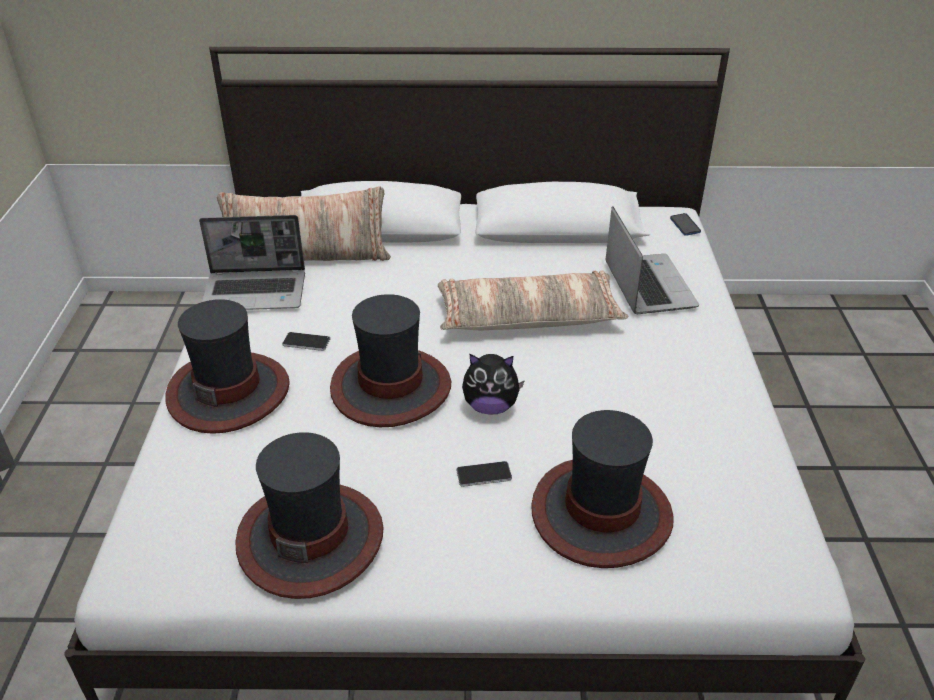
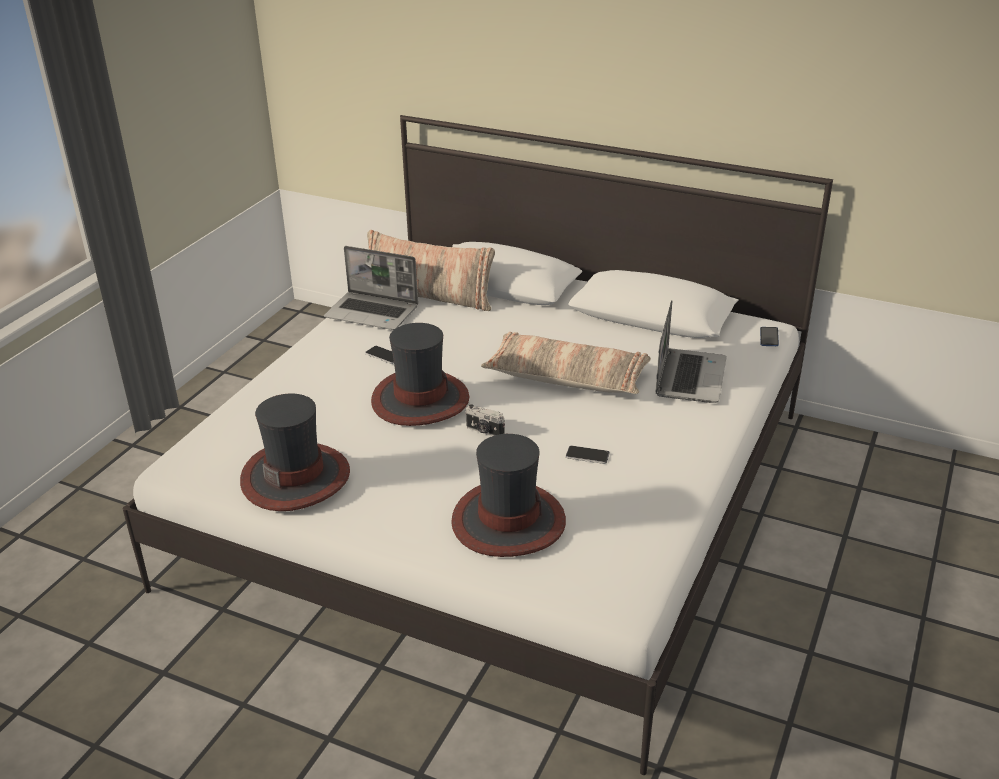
camera: 25 degrees right, 5 degrees down
(229, 392) = (307, 375): hat -> none
(484, 475) = (443, 474): phone -> phone (587, 455)
(490, 406) = (484, 431): plush toy -> camera

